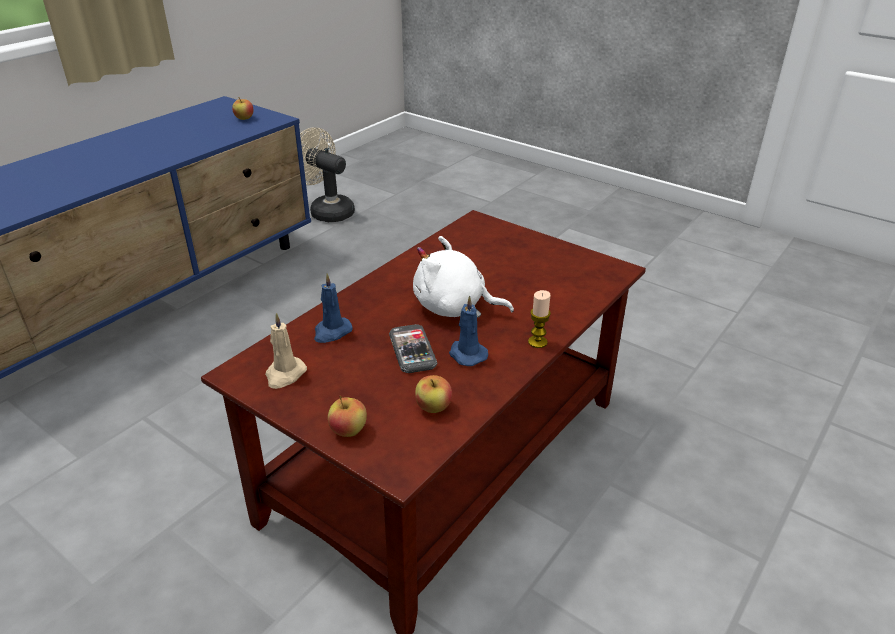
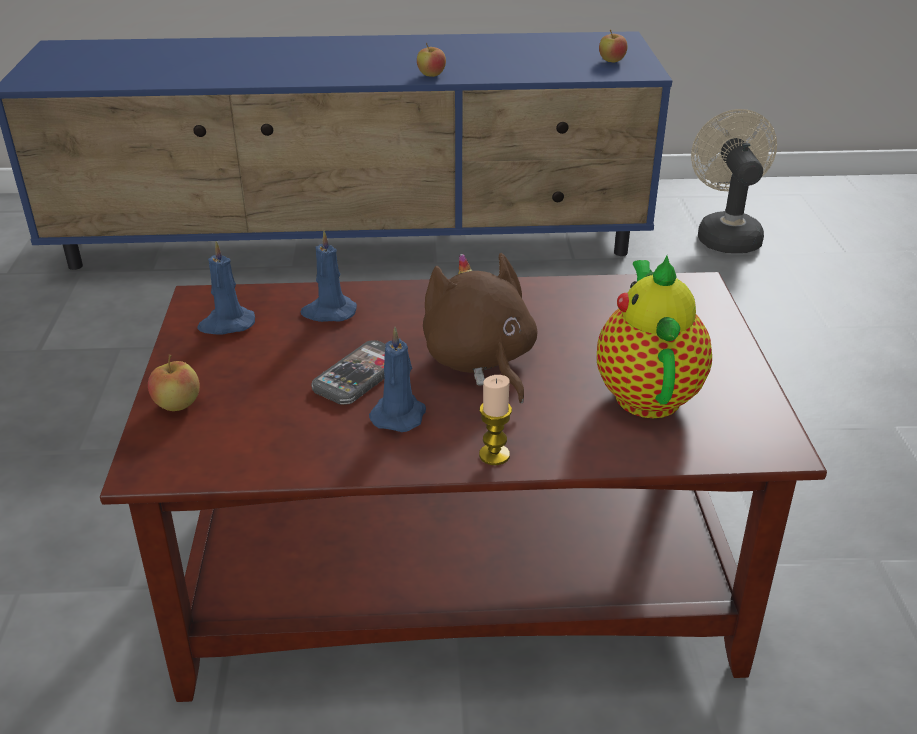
camera: 50 degrees right, 0 degrees up
(285, 375) = (226, 324): beige candle -> blue candle
(433, 407) = (273, 439): apple -> apple (431, 75)
(454, 308) = (480, 362): white plush toy -> brown plush toy
(541, 277) = (646, 392): none -> teapot

